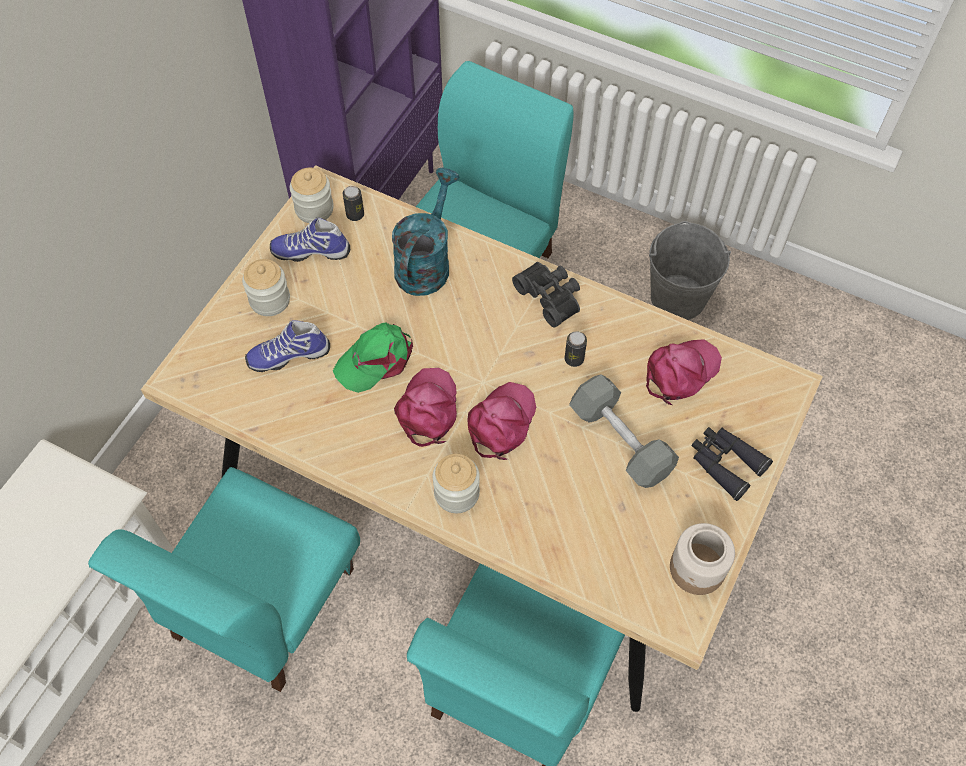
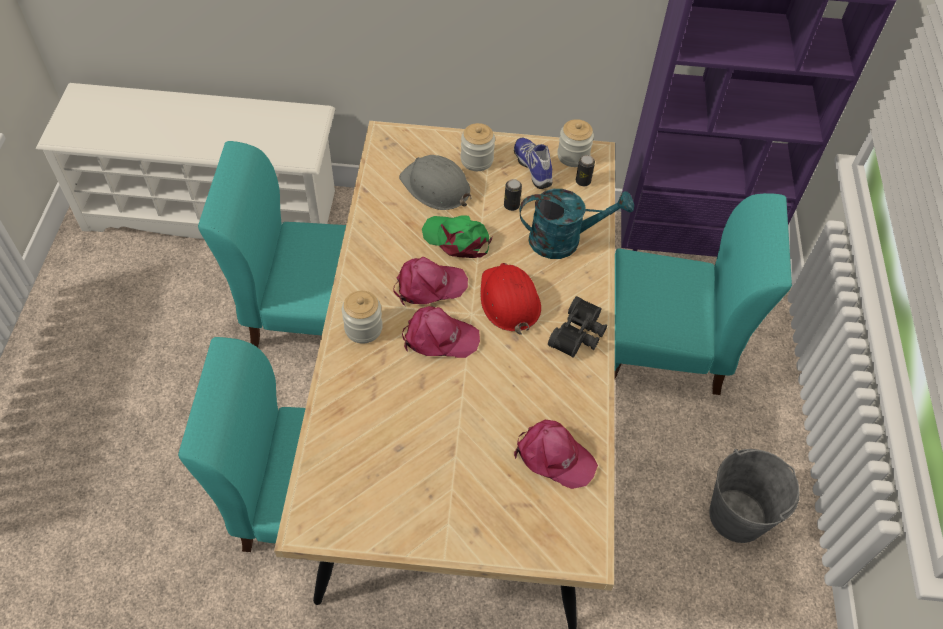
camera: 65 degrees right, 5 degrees down
(288, 354) = (436, 187): shoe -> grey hard hat
(481, 341) = (509, 300): none -> red hard hat
(574, 359) = (525, 370): can -> can (511, 205)
(620, 441) = (461, 429): grey dumbbell -> none
(697, 569) = (361, 524): jar -> none
(725, 463) = (476, 519): black binoculars -> none

